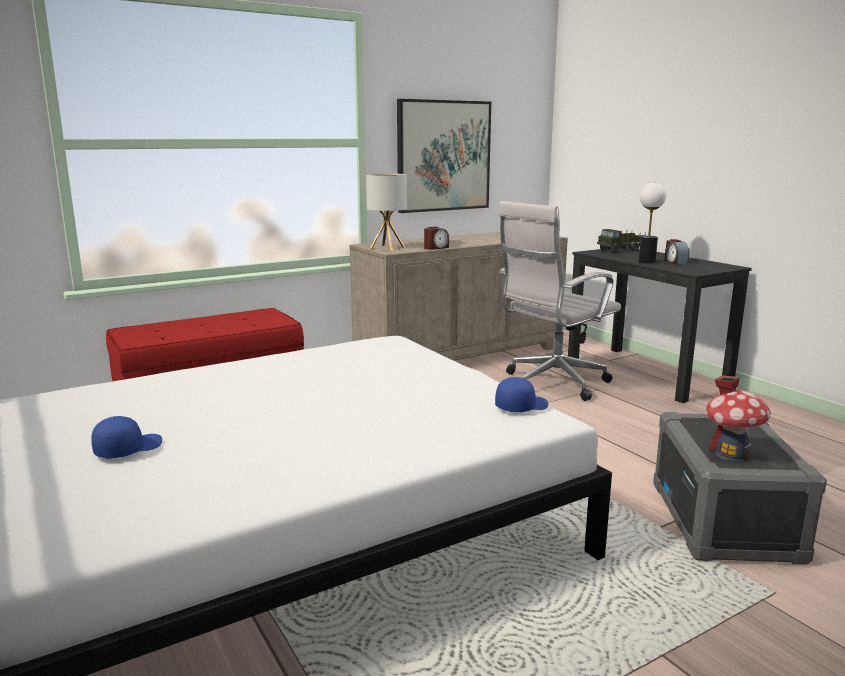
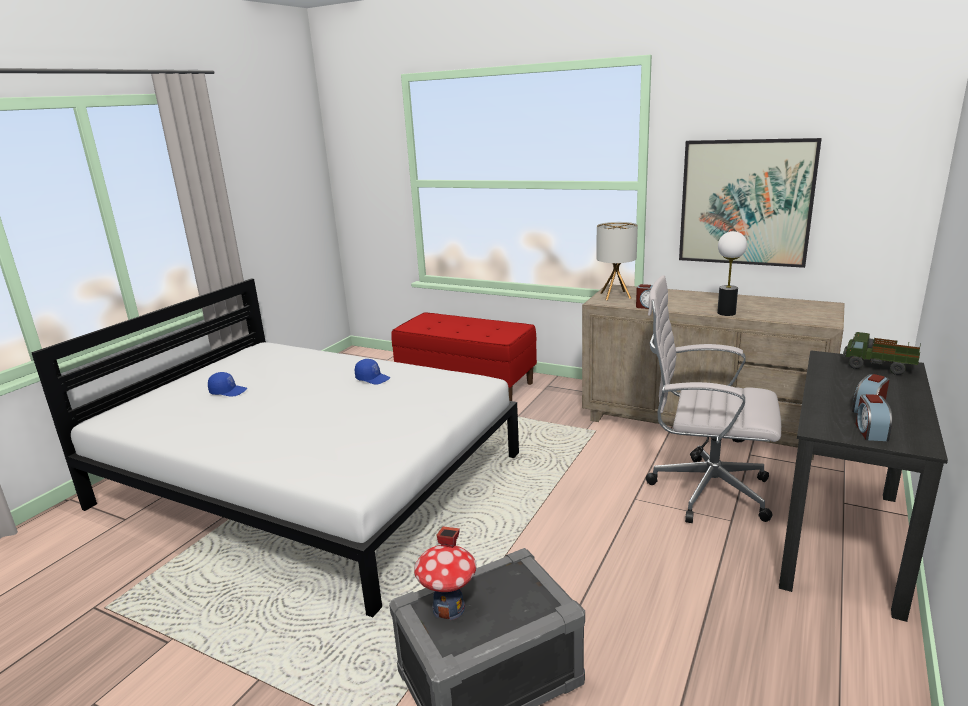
camera: 60 degrees right, 5 degrees up
(521, 406) = (372, 468): blue cap -> blue cap (373, 378)
(647, 262) = (832, 394): table lamp -> table lamp (726, 313)
(706, 268) = (870, 431): none -> alarm clock

